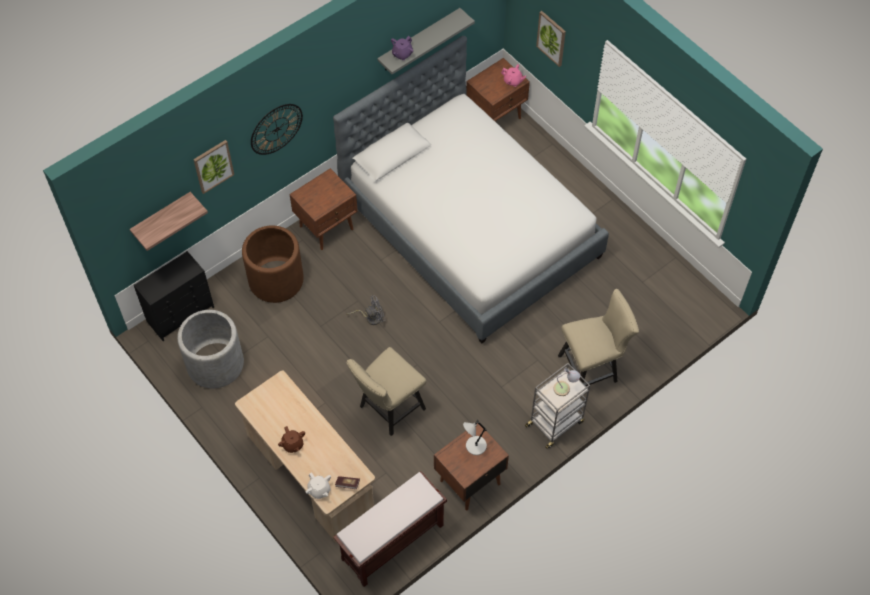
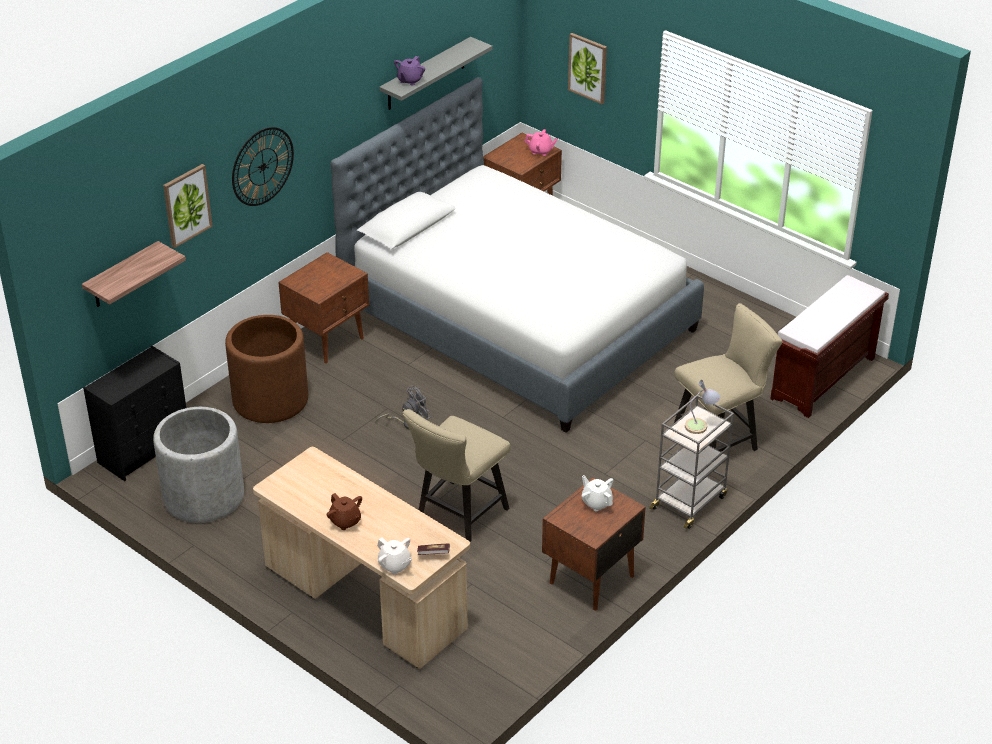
camera: 10 degrees left, 20 degrees down
(392, 543) = (500, 661): brown bench -> brown bench (822, 379)
(475, 446) = (596, 503): grey table lamp -> white teapot

